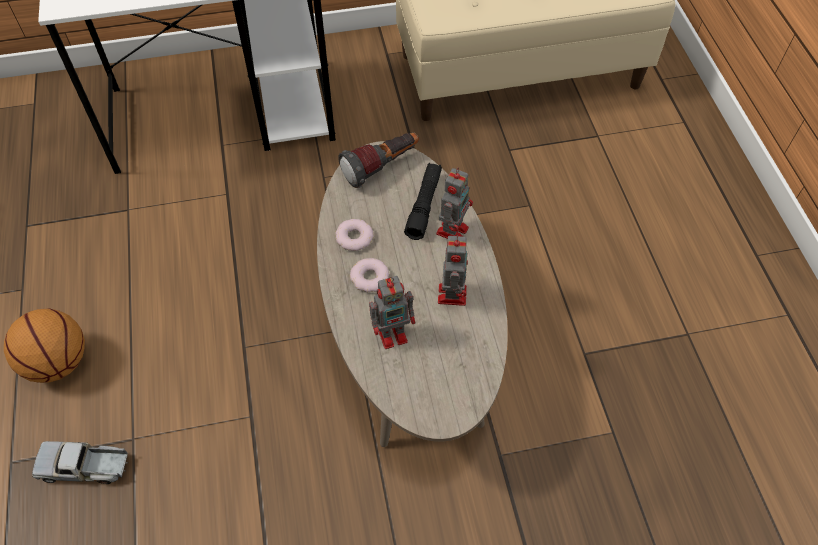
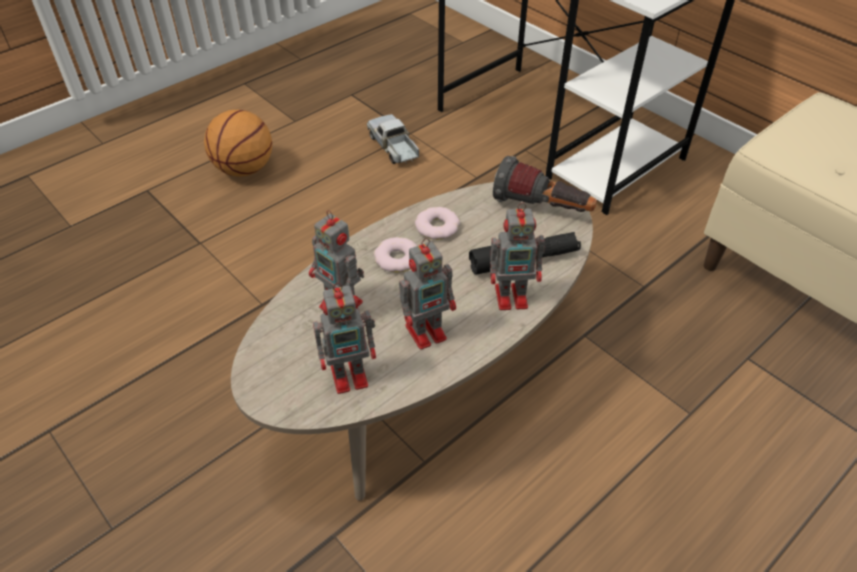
camera: 60 degrees right, 10 degrees down
(85, 466) = (162, 229): toy truck -> toy truck (394, 147)
(462, 356) = (351, 375): none -> toy robot

